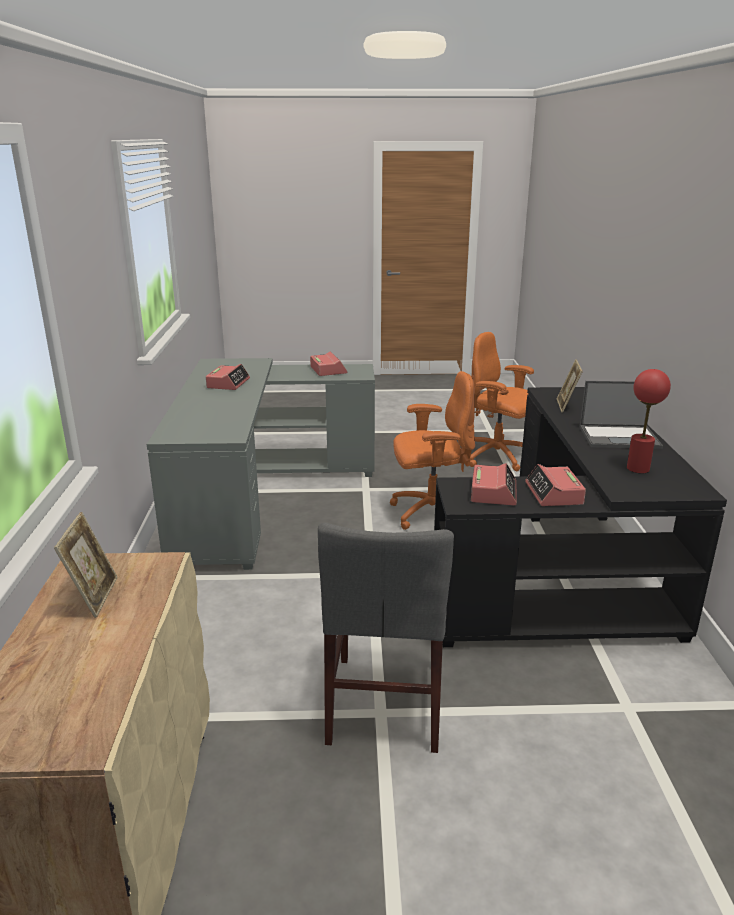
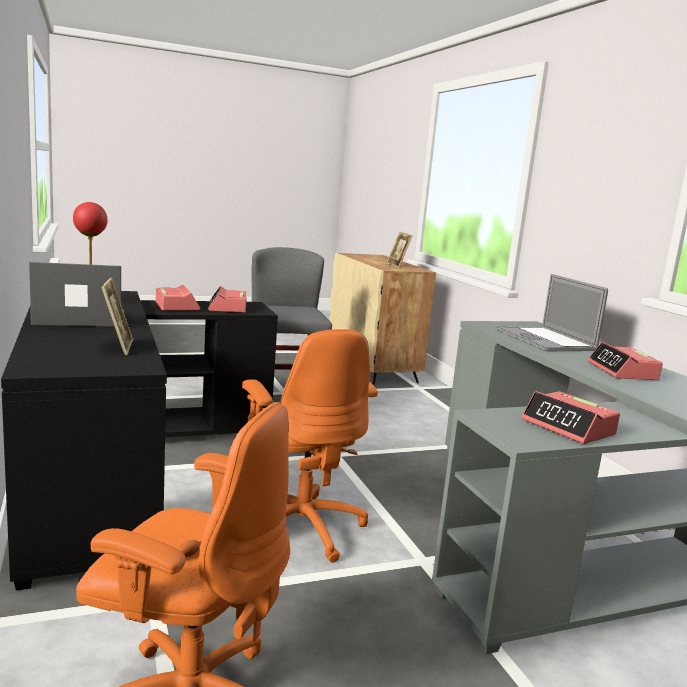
camera: 160 degrees right, 10 degrees down
(213, 413) = (544, 340): none -> laptop
(430, 513) = (302, 527): orange office chair -> orange office chair turned 90 degrees counterclockwise

